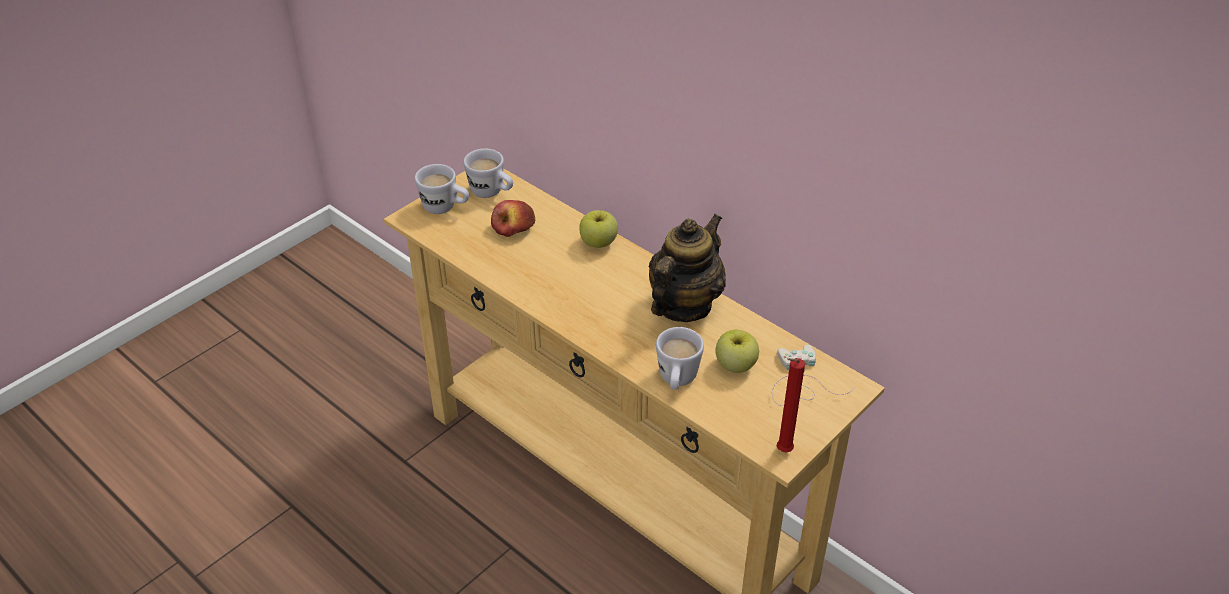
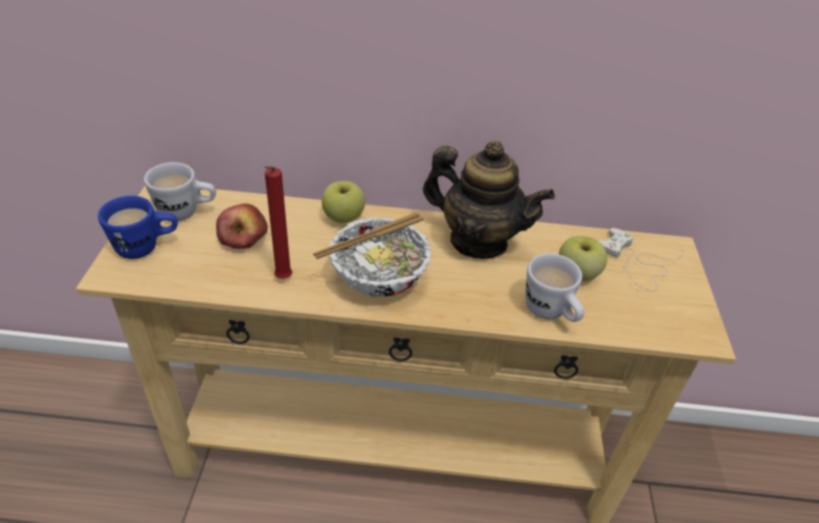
camera: 40 degrees left, 0 degrees up
(445, 208) = (146, 247): white mug -> blue mug
(577, 298) = (378, 278): none -> bowl
(683, 305) = (478, 241): teapot -> teapot turned 120 degrees clockwise
(782, 452) = (699, 332): red candle -> red candle (282, 280)

